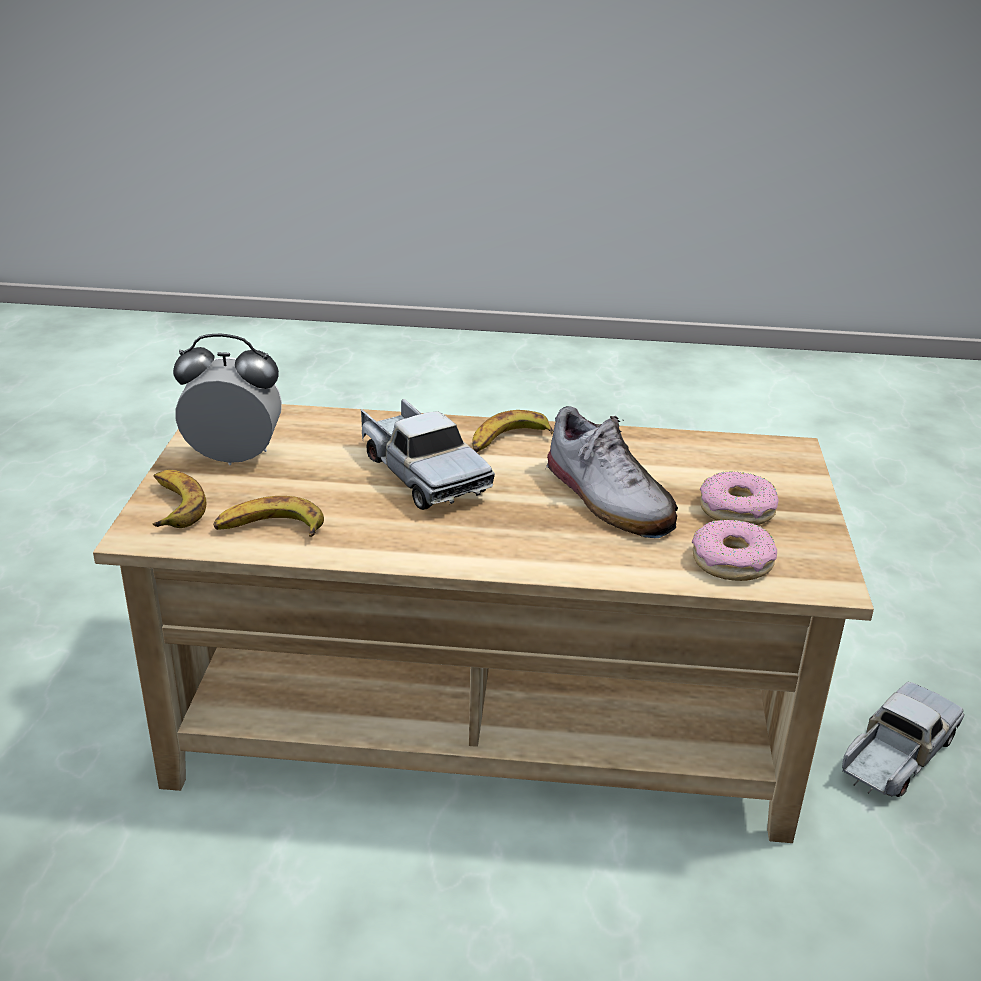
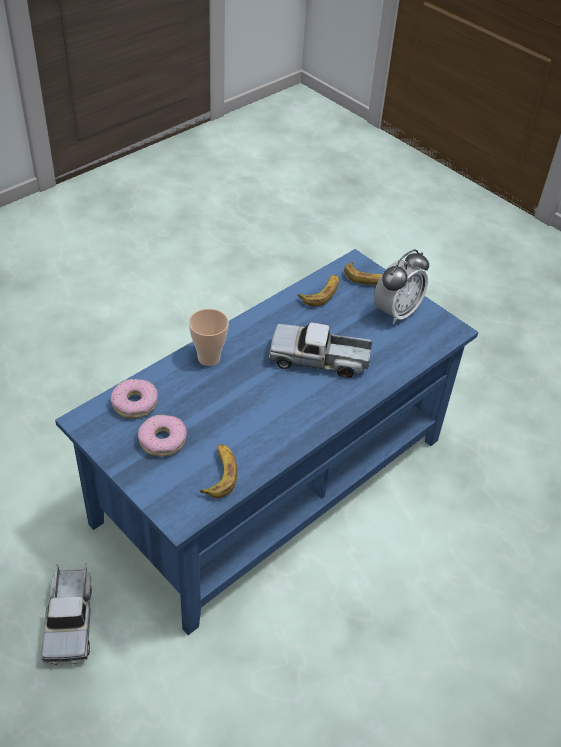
camera: 130 degrees right, 15 degrees up
(482, 719) = (272, 479): beige coffee table -> blue coffee table
(508, 441) = (317, 408): banana -> banana (219, 474)
(558, 551) = (209, 358): none -> cup
(608, 497) = (226, 404): shoe -> none

